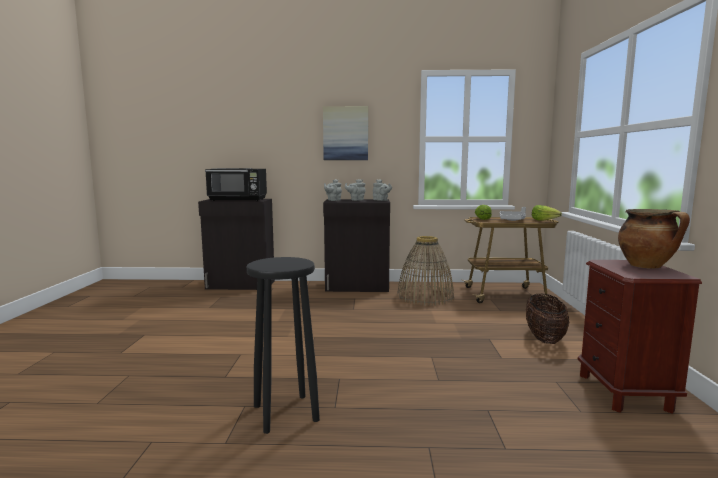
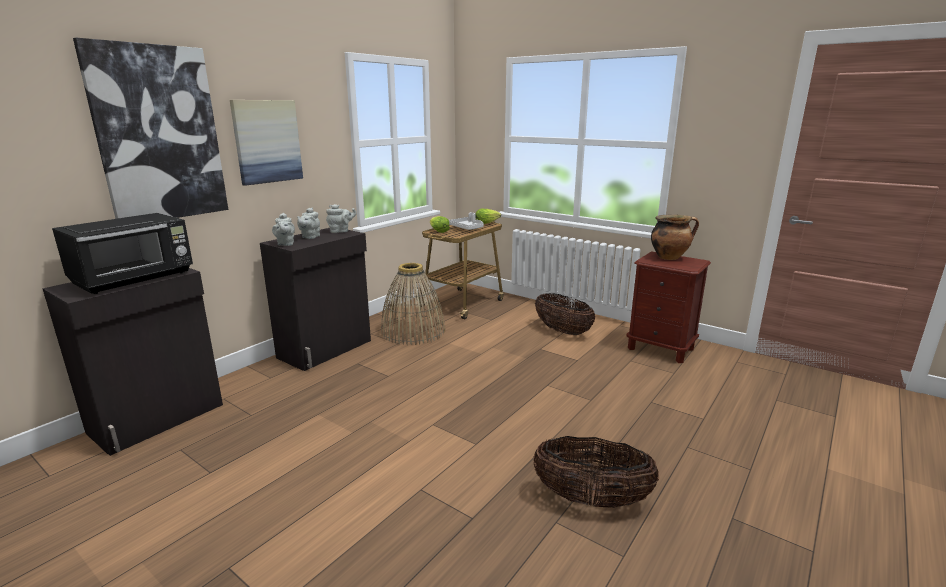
camera: 55 degrees left, 10 degrees up
(278, 126) = (159, 134): none -> picture
(286, 413) = (591, 499): black stool -> basket

